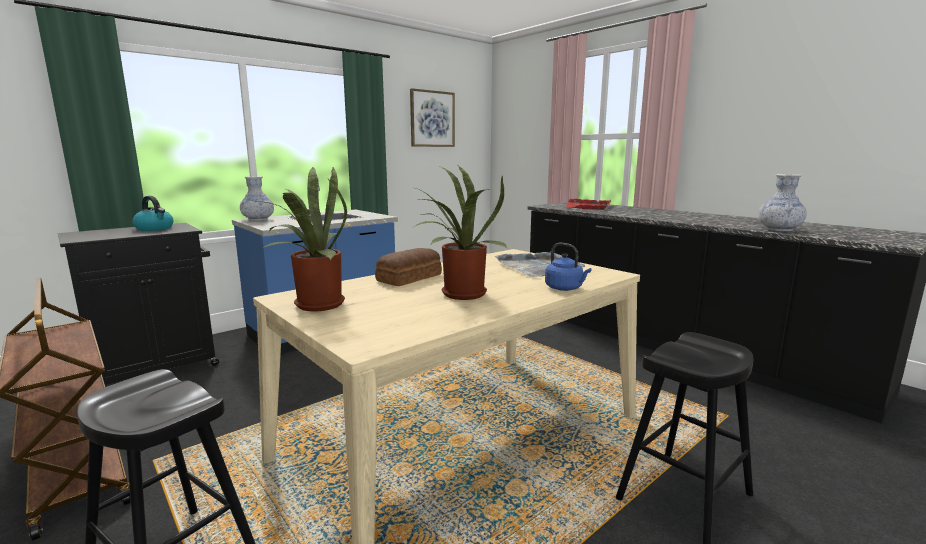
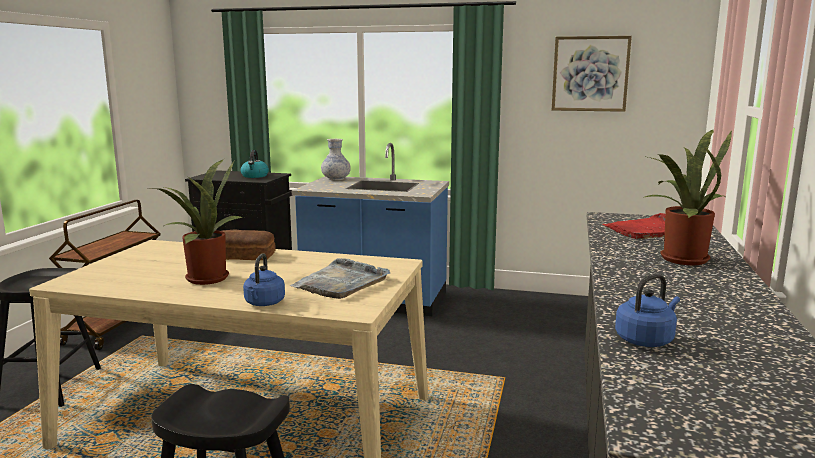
camera: 55 degrees right, 0 degrees up
(314, 305) = (143, 254): potted plant -> potted plant (679, 258)
(779, 229) = (646, 340): vase -> blue kettle

